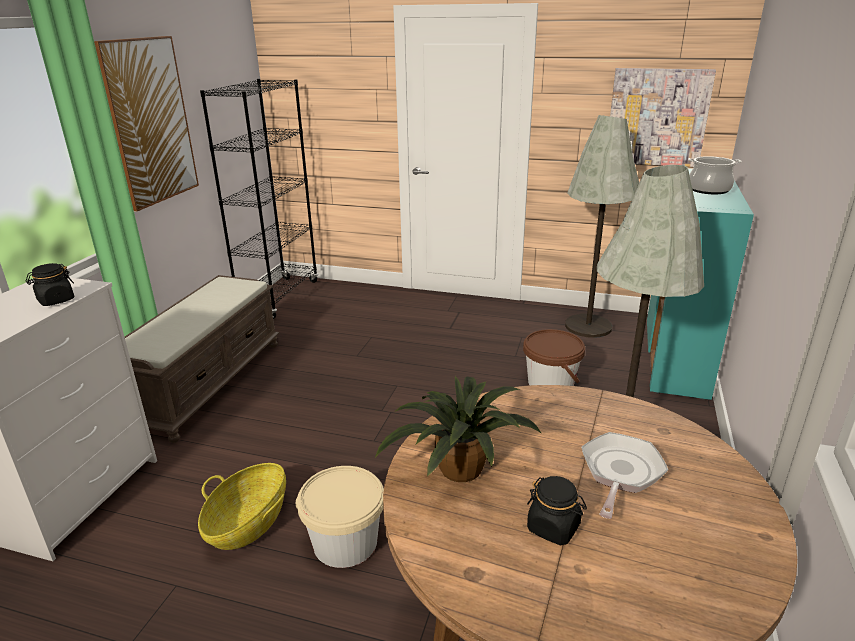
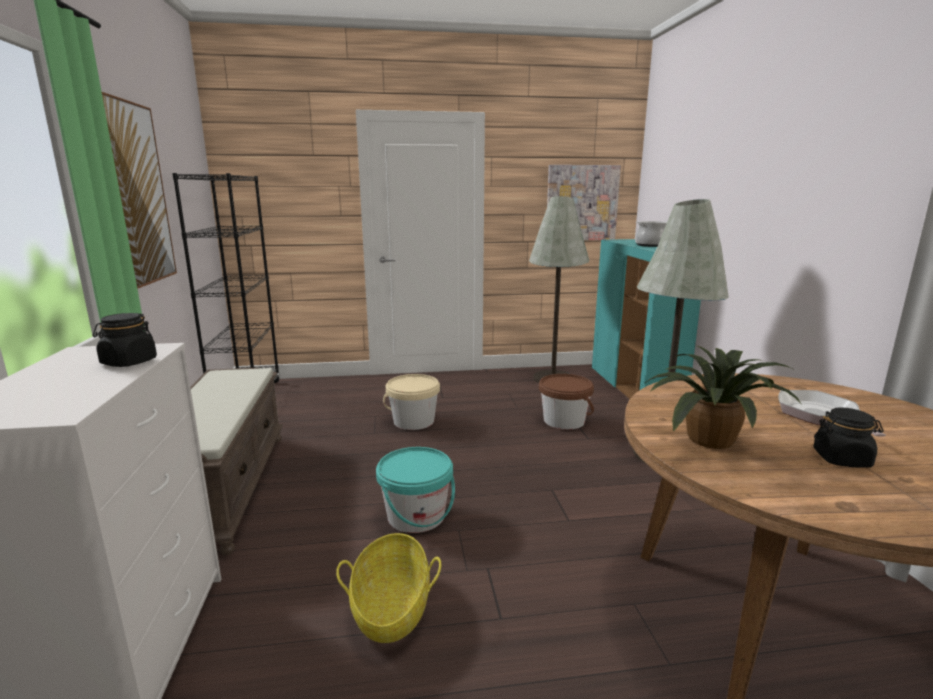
camera: 25 degrees left, 10 degrees down
(327, 449) = (416, 516): none -> turquoise bucket
(345, 542) = (512, 592): beige bucket -> beige bucket (413, 421)

